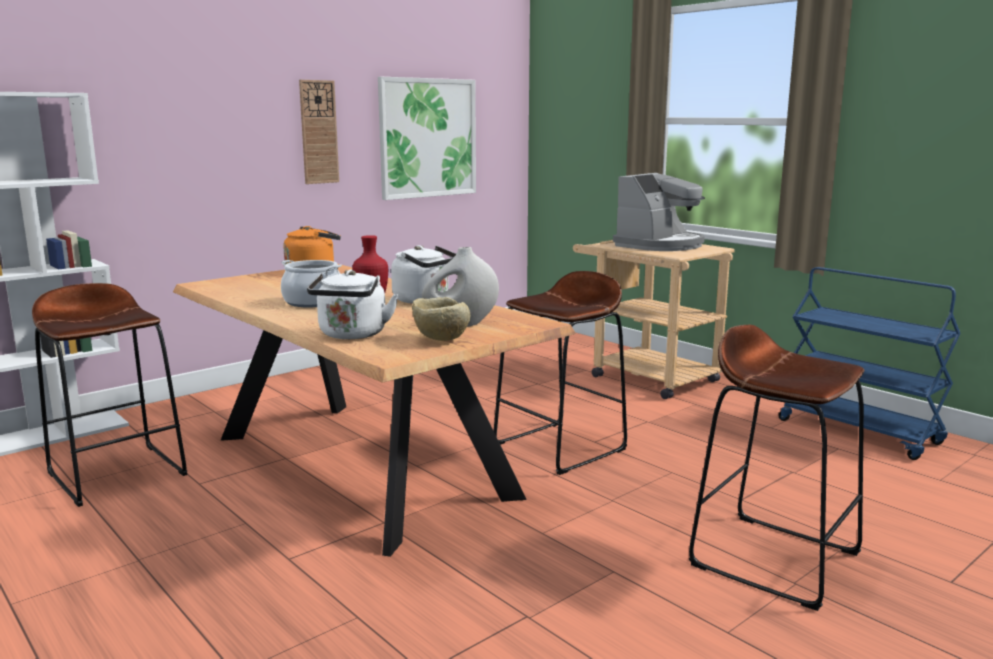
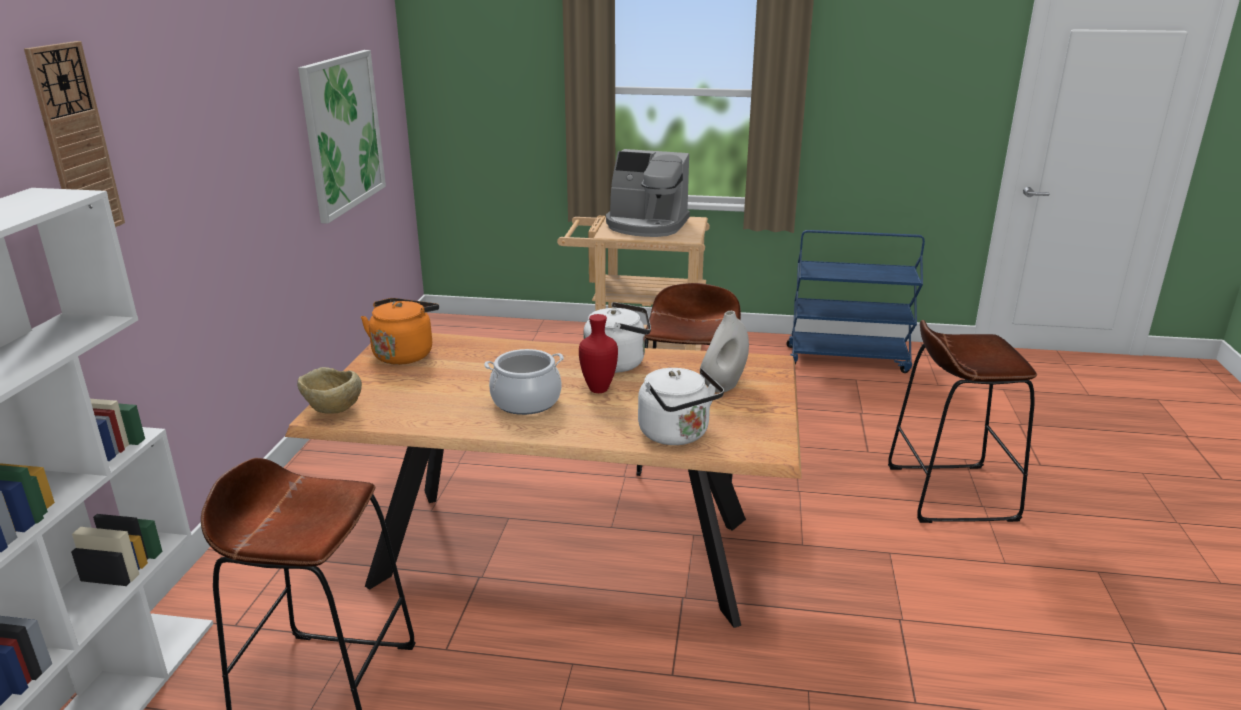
camera: 40 degrees left, 10 degrees up
(319, 132) = (263, 157): wall clock -> wall clock (75, 142)
(440, 340) = (756, 413): beige bowl -> beige bowl (333, 411)
(660, 245) = (646, 225): coffee machine -> coffee machine turned 105 degrees clockwise

